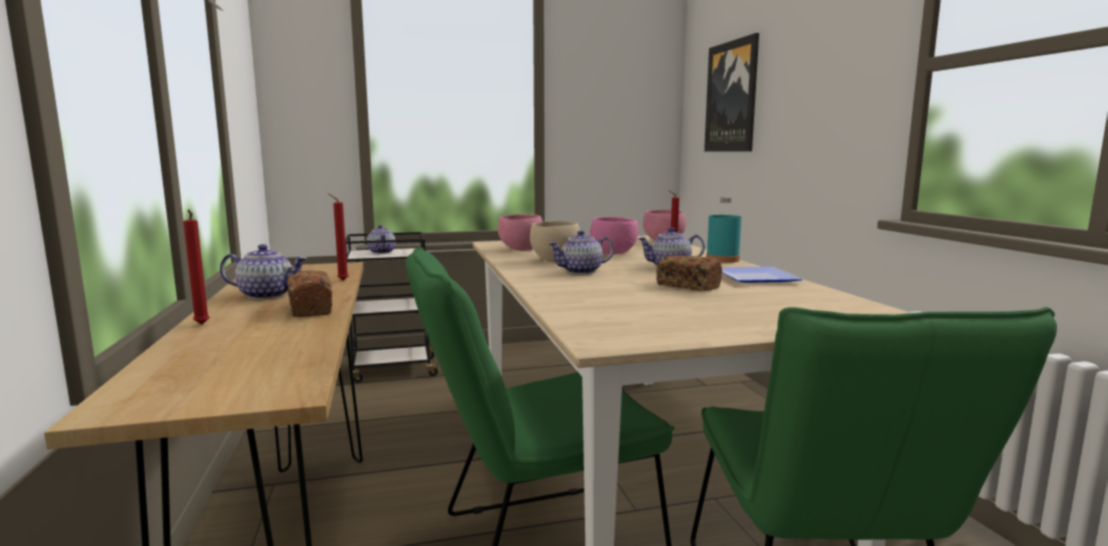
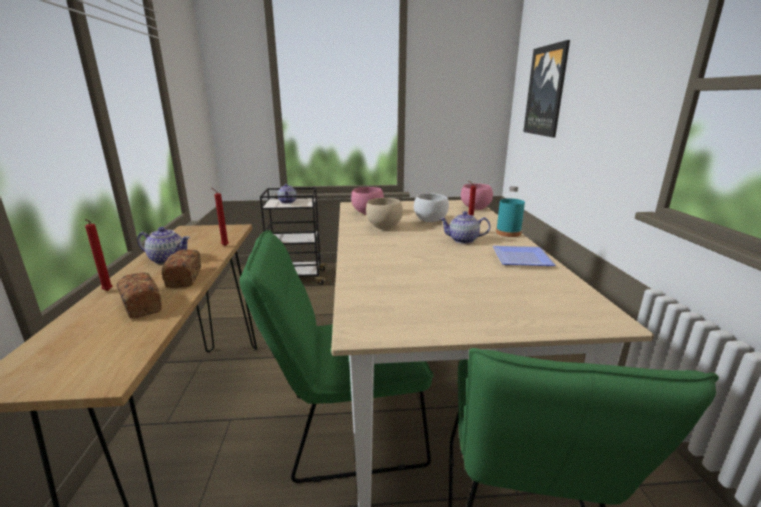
camera: 10 degrees right, 10 degrees up
(581, 271) = (394, 242): teapot -> none
(614, 253) = (431, 221): pink bowl -> white bowl
(687, 286) = (463, 265): bread -> bread (141, 305)

